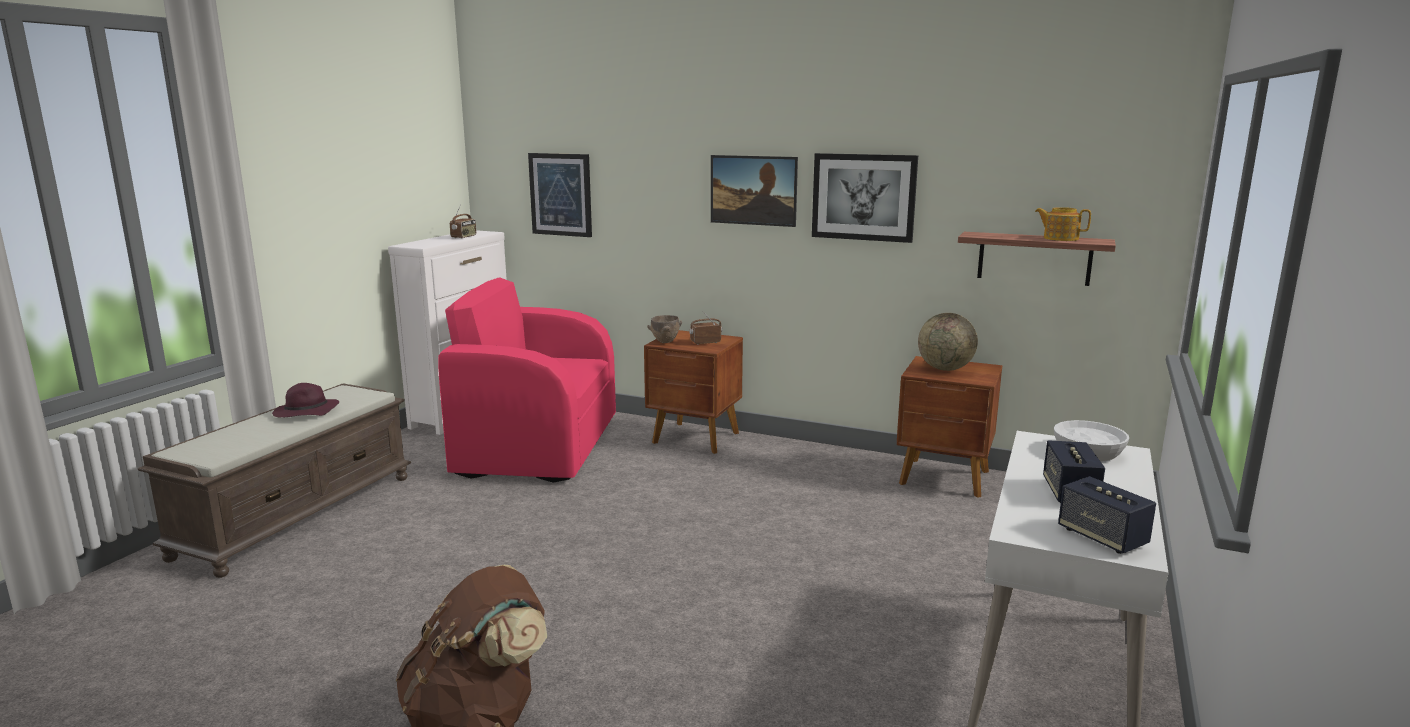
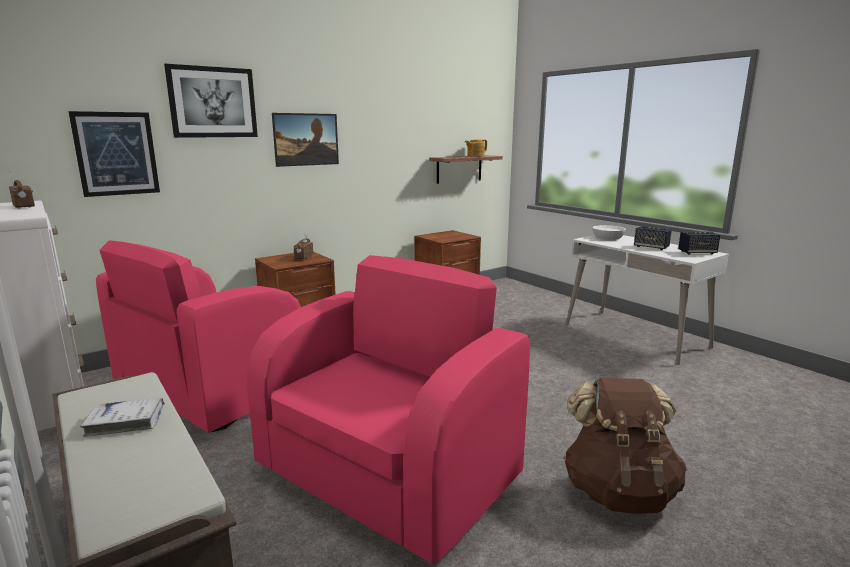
camera: 60 degrees left, 0 degrees up
(305, 413) = (126, 422): purple hat -> white book
(445, 570) = (389, 471): none -> pink armchair
(665, 342) = (281, 264): brown bowl -> none
(863, 197) = (377, 140): picture -> picture (213, 102)
(945, 369) = (444, 236): globe -> none

